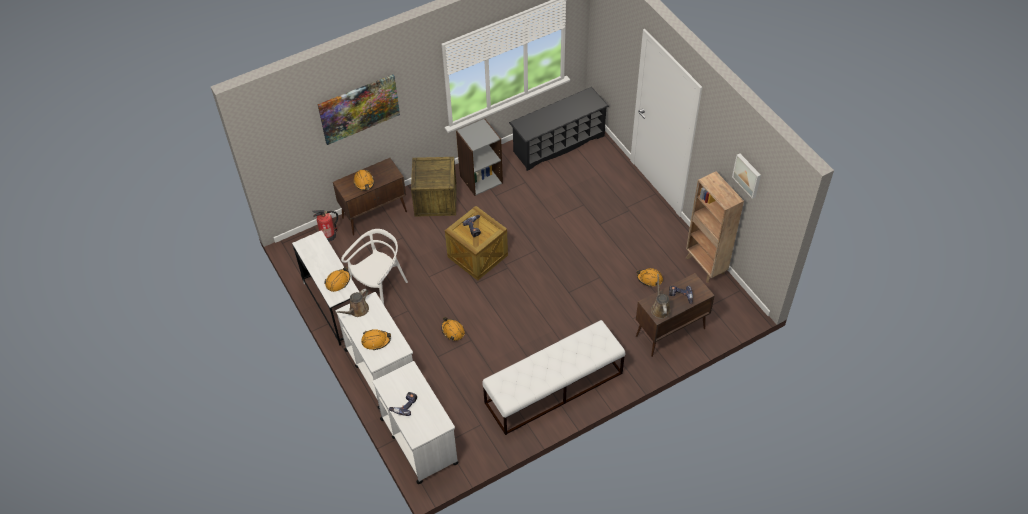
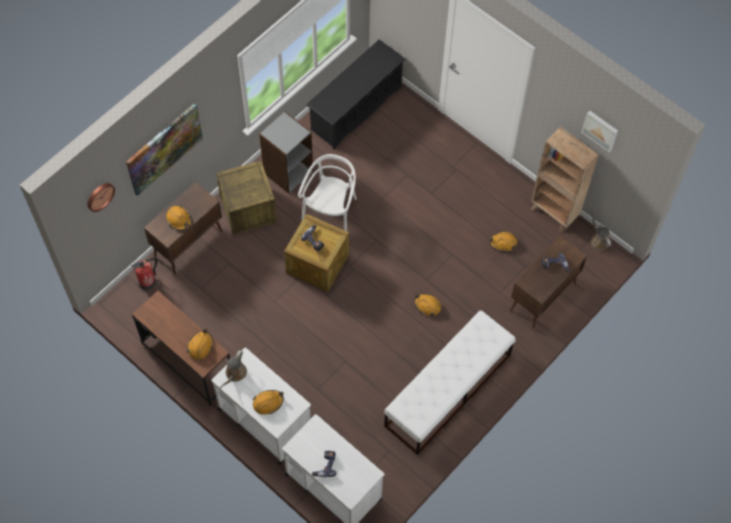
camera: 20 degrees left, 10 degrees up
(288, 129) = (99, 196): none -> wall clock
(335, 307) = (188, 363): white desk -> brown desk
(379, 288) = (227, 329): white chair -> white chair (331, 212)
(453, 331) = (323, 356): orange hard hat -> orange hard hat (427, 306)
(660, 308) = (539, 285): brown watering can -> brown watering can (598, 239)

